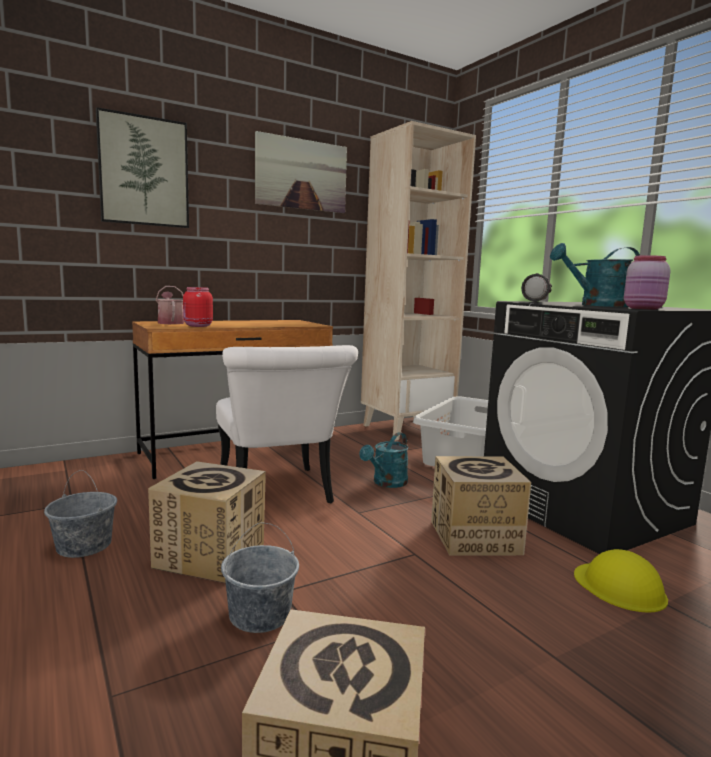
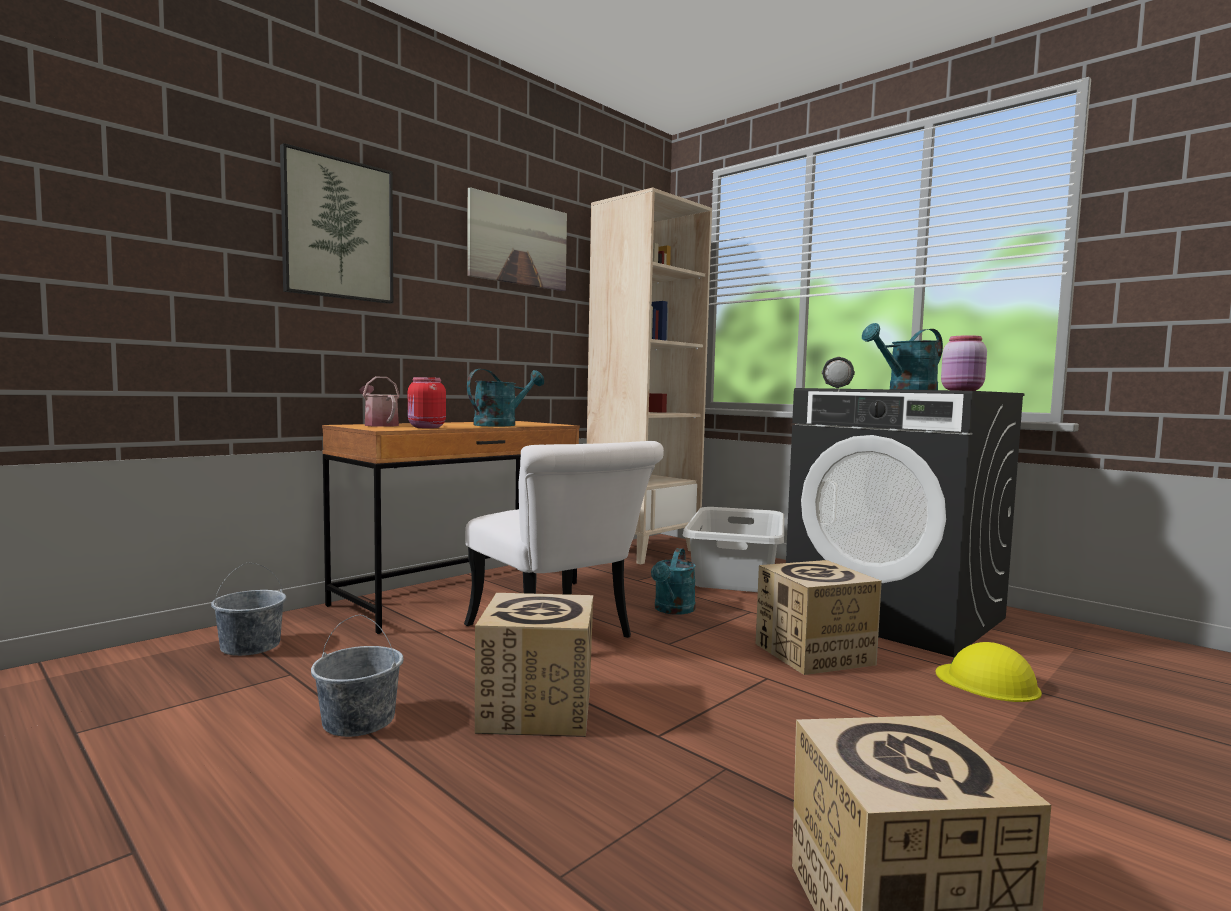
camera: 15 degrees left, 5 degrees down
(259, 615) = (655, 763): grey bucket -> grey bucket (250, 646)
(266, 324) = (501, 425): none -> turquoise watering can

